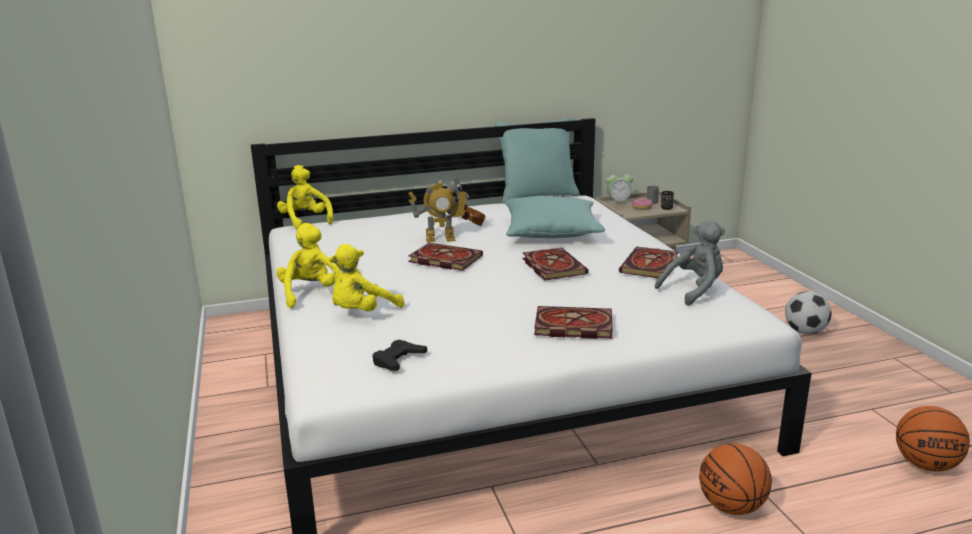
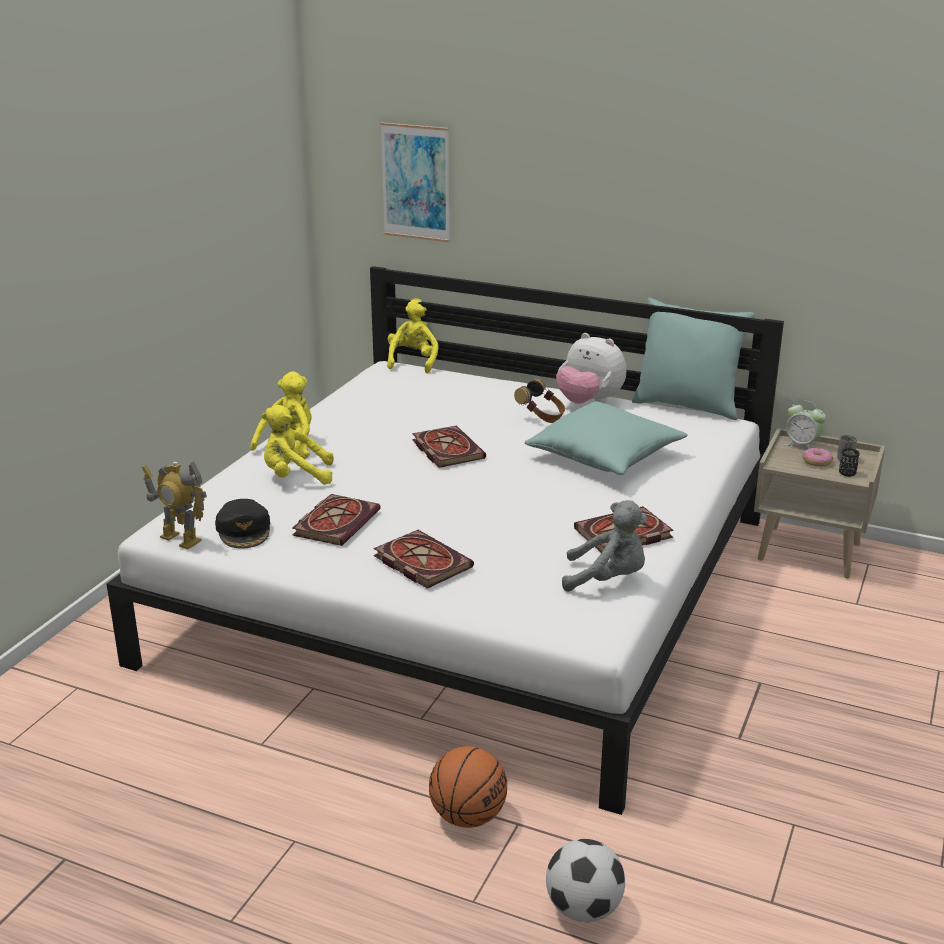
camera: 40 degrees right, 5 degrees up
(283, 61) = (416, 182): none -> picture
(398, 360) = (244, 530): black game controller -> black cap
(440, 239) = (488, 425): toy robot -> toy robot (180, 539)
(478, 210) = (589, 402): none -> plush toy
(551, 266) = (526, 495): book -> book (336, 522)
(805, 332) = (892, 709): football -> football (583, 909)
(926, 465) = (734, 904): basketball -> none

